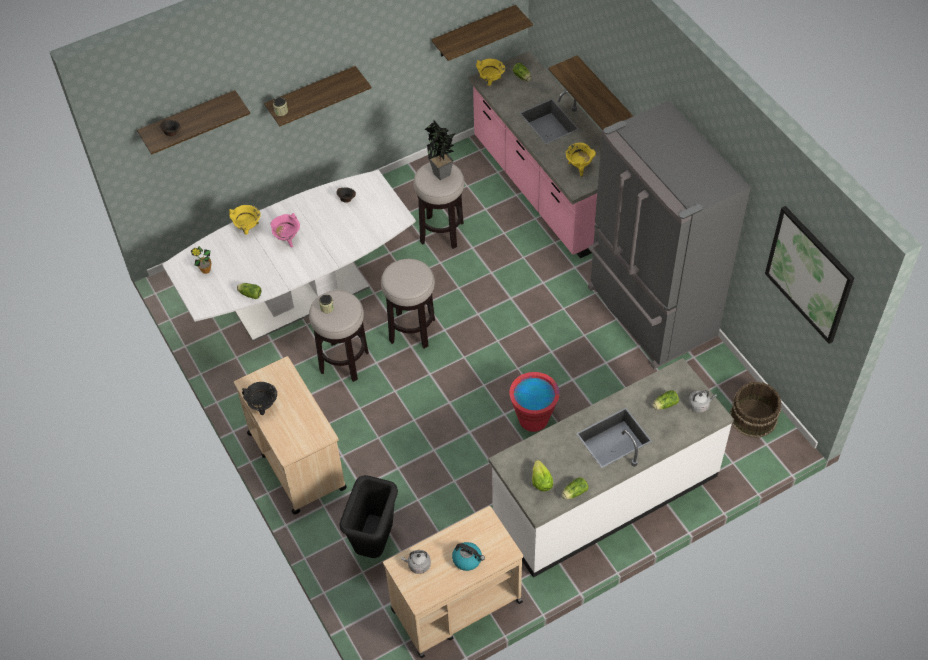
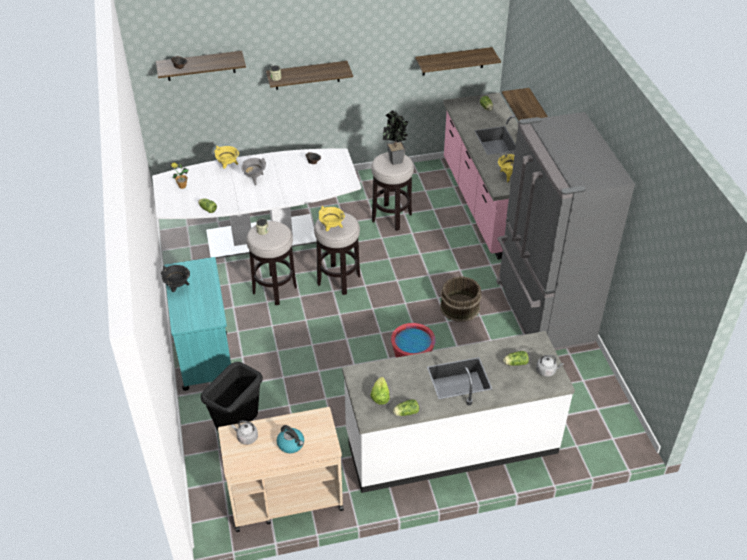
camera: 15 degrees right, 10 degrees down
(287, 239) = (254, 179): pink cooking pot -> grey cooking pot
(296, 460) = (204, 351): beige cart -> turquoise cart
(490, 81) = (459, 106): yellow cooking pot -> yellow cooking pot (331, 228)
(753, 417) = (607, 413): brown bucket -> brown bucket (459, 307)
(809, 274) = (671, 267): picture -> none

